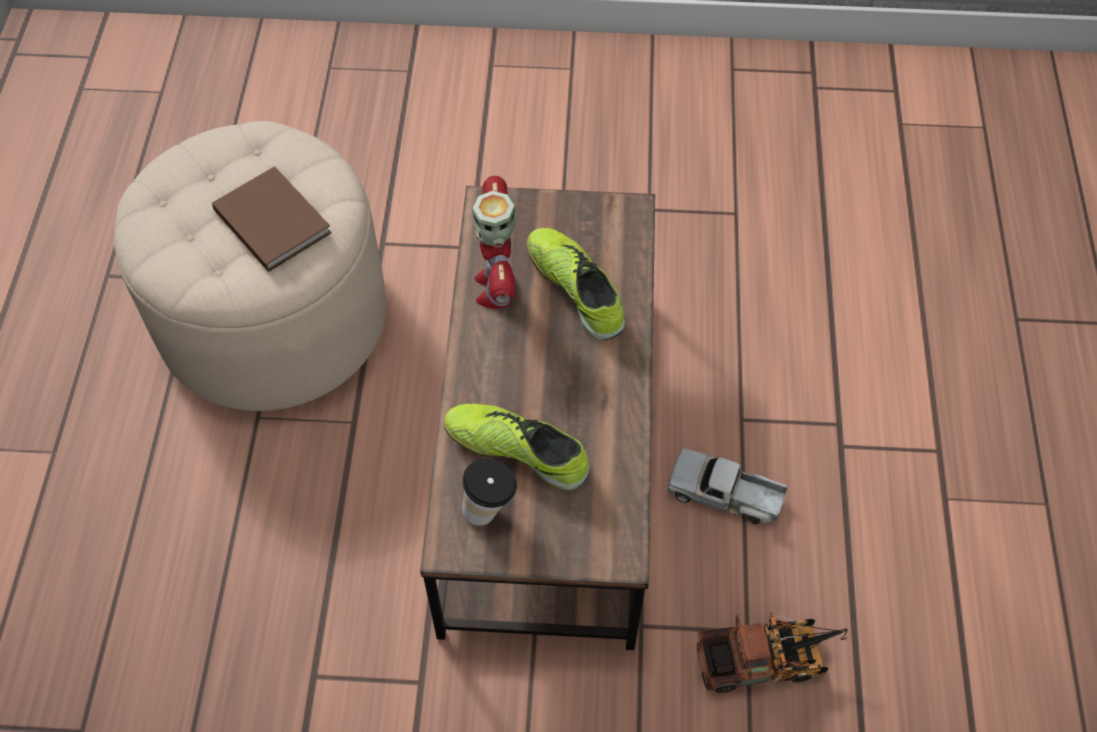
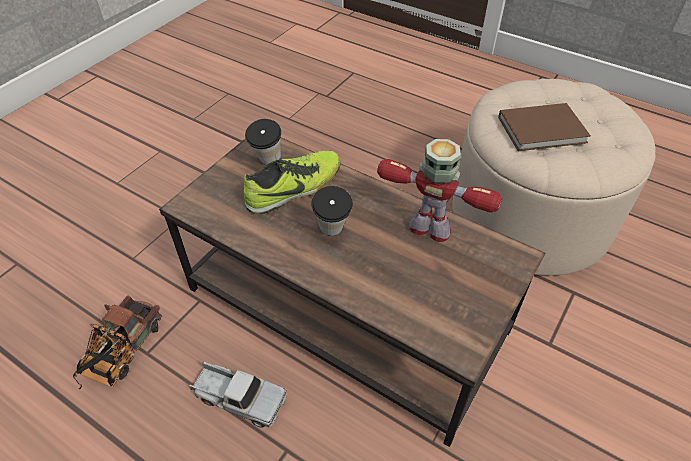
camera: 120 degrees right, 10 degrees down
(562, 374) = (332, 233): none -> cup
(576, 289) = (401, 274): shoe -> none
(725, 494) = (239, 398): toy truck -> toy truck turned 60 degrees clockwise

